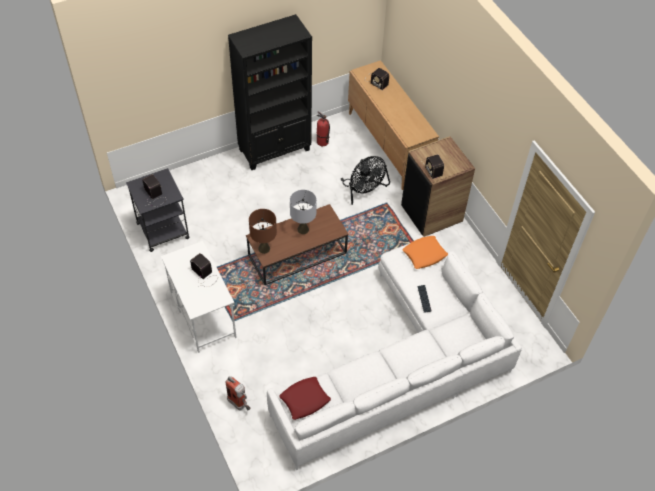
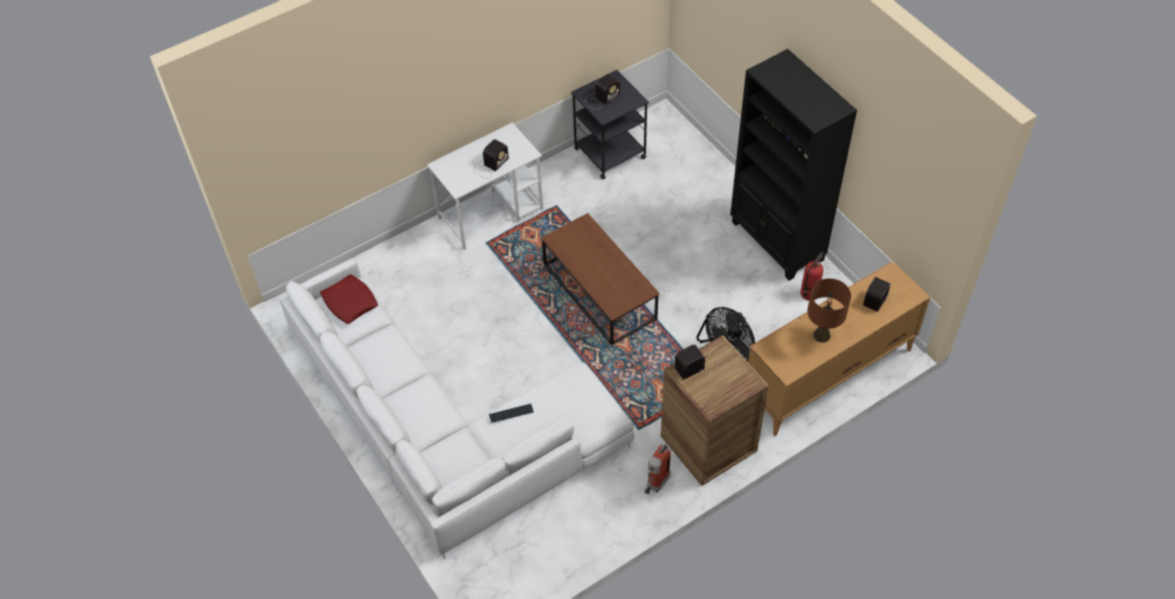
camera: 85 degrees right, 0 degrees up
(240, 405) = (373, 268): fire extinguisher -> fire extinguisher (655, 485)
(264, 249) = (569, 234): brown table lamp -> brown table lamp (821, 335)
(303, 229) = (608, 269): grey table lamp -> none
(424, 254) = (588, 409): orange pillow -> none

